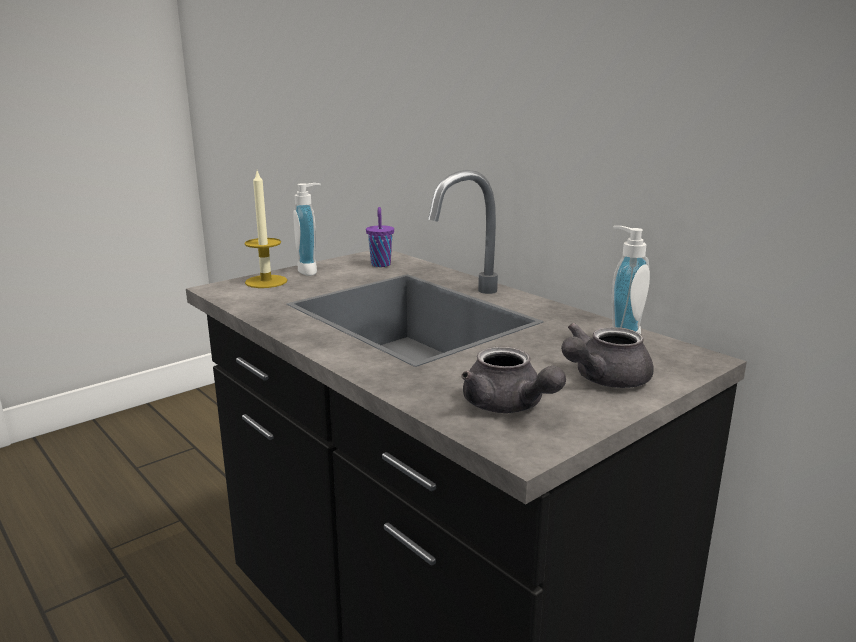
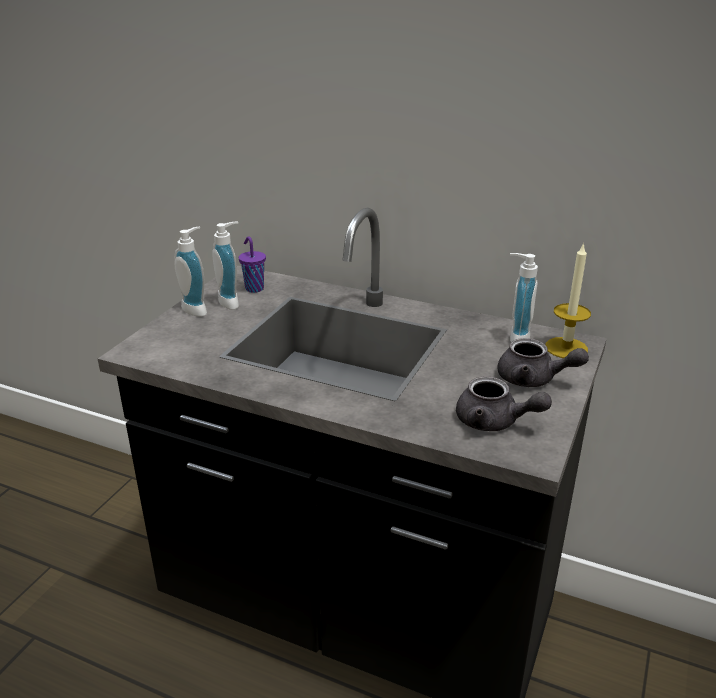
camera: 25 degrees left, 10 degrees up
(266, 281) = (169, 333): candle -> candle (566, 348)
(348, 270) = (232, 302): none -> soap dispenser
(603, 379) = (534, 379): grey teapot -> grey teapot turned 90 degrees counterclockwise

